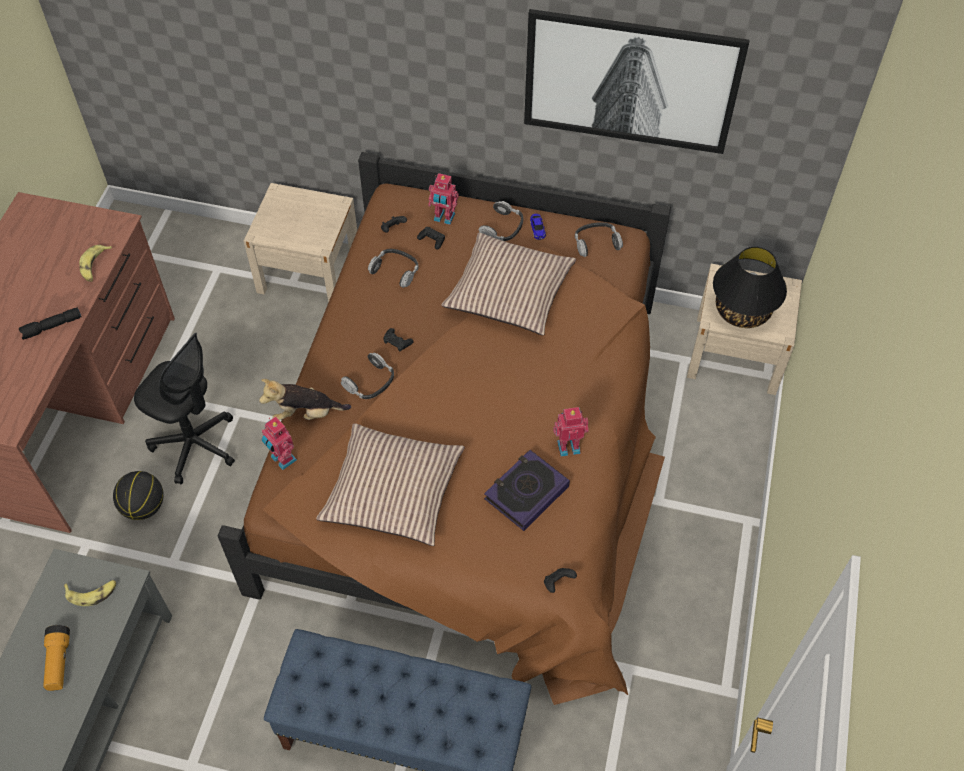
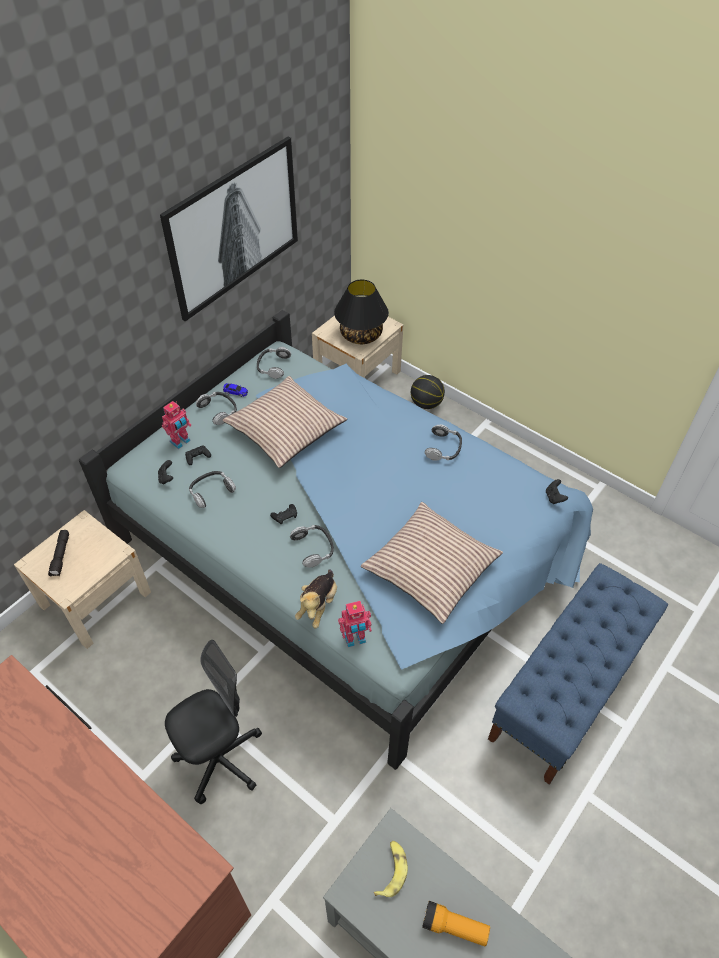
camera: 65 degrees left, 5 degrees down
(51, 327) = (98, 785): black flashlight -> black flashlight (61, 556)
(95, 266) = (46, 718): banana -> none
(144, 506) = (260, 829): basketball -> basketball (426, 403)
(475, 453) = (350, 550): brown bed -> blue bed
(526, 492) = (472, 486): book -> none
(568, 445) = (444, 448): toy robot -> headphones

